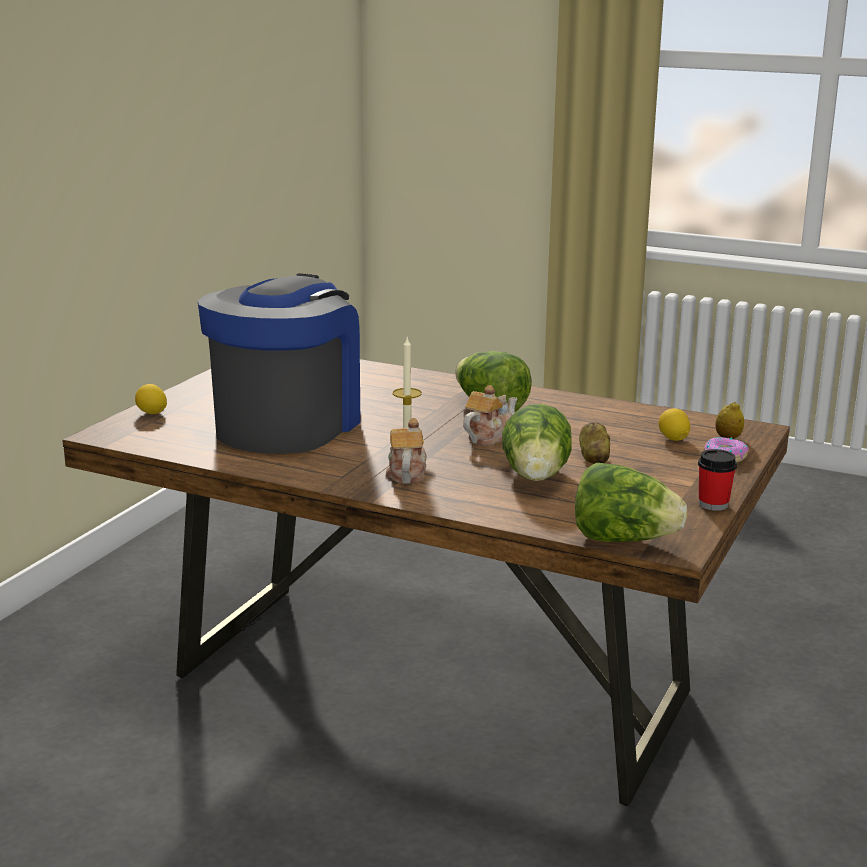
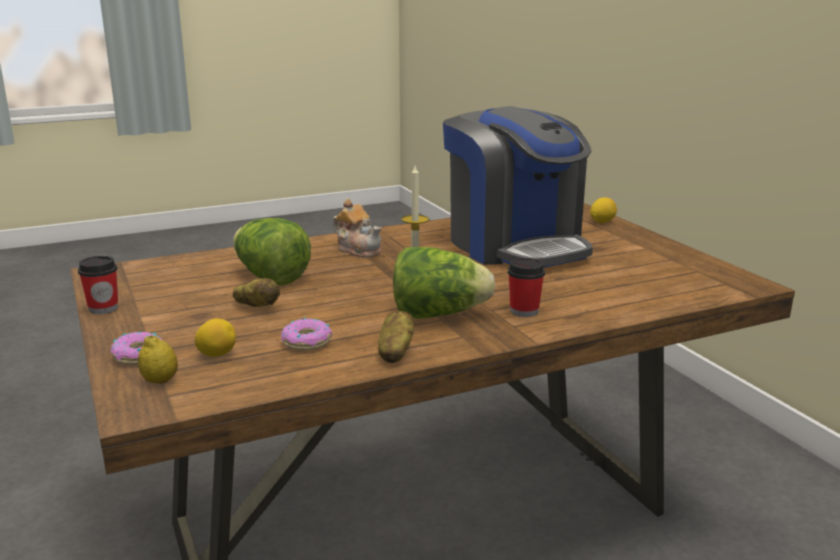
camera: 130 degrees right, 0 degrees up
(436, 390) = (524, 311): none -> cup
(489, 437) = (372, 291): teapot -> none
(567, 401) = (395, 353): none -> potato
(604, 425) = (307, 342): none -> donut
(623, 540) = (144, 265): lettuce -> none

